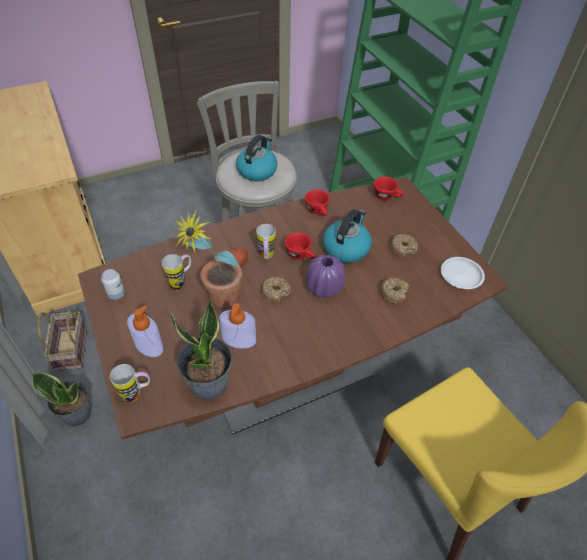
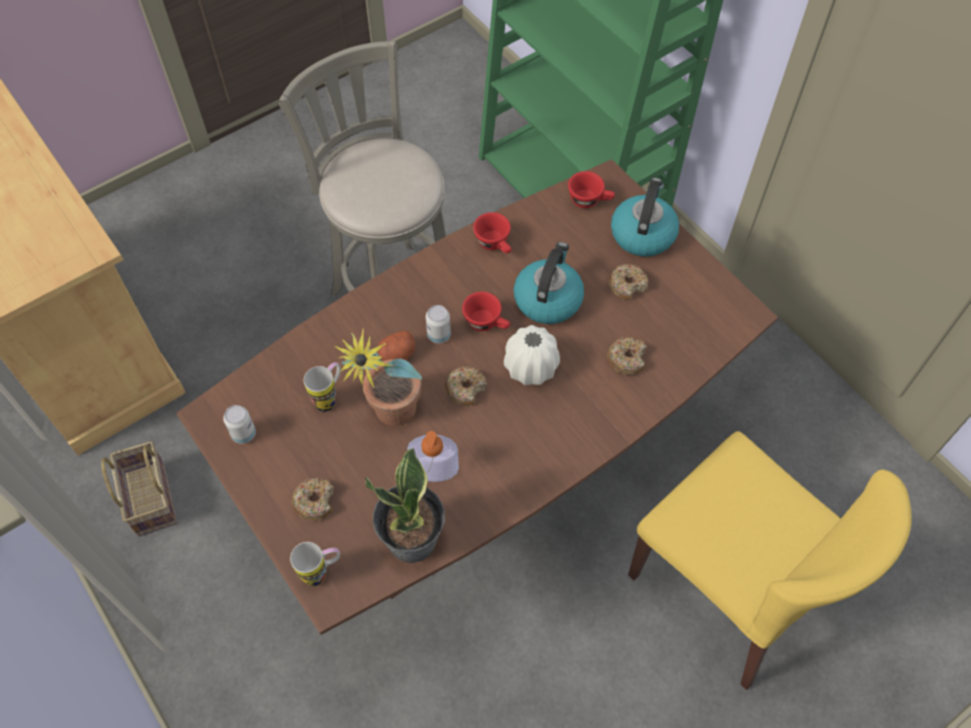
camera: 10 degrees left, 10 degrees up
(77, 413) = (194, 592): potted plant -> none
(148, 345) = (315, 501): soap dispenser -> donut
(257, 170) = (384, 183): kettle -> kettle (642, 233)
(266, 257) = (439, 335): mug -> can
(324, 287) = (531, 367): purple vase -> white vase
(461, 275) = (713, 313): white plate -> none

